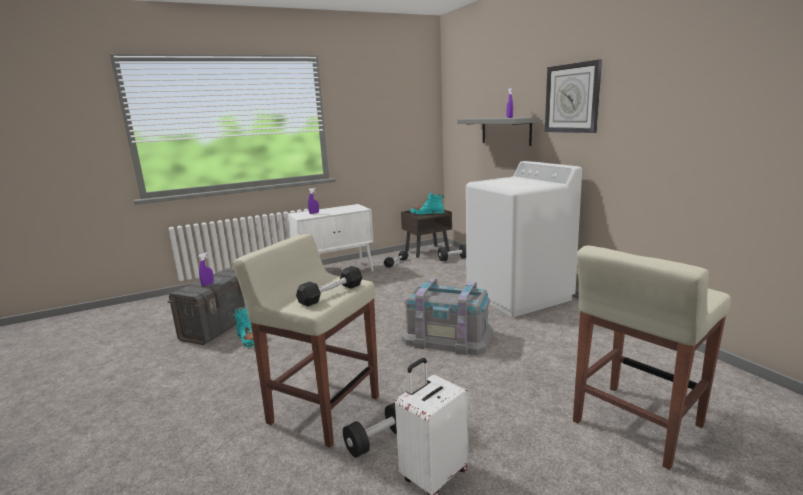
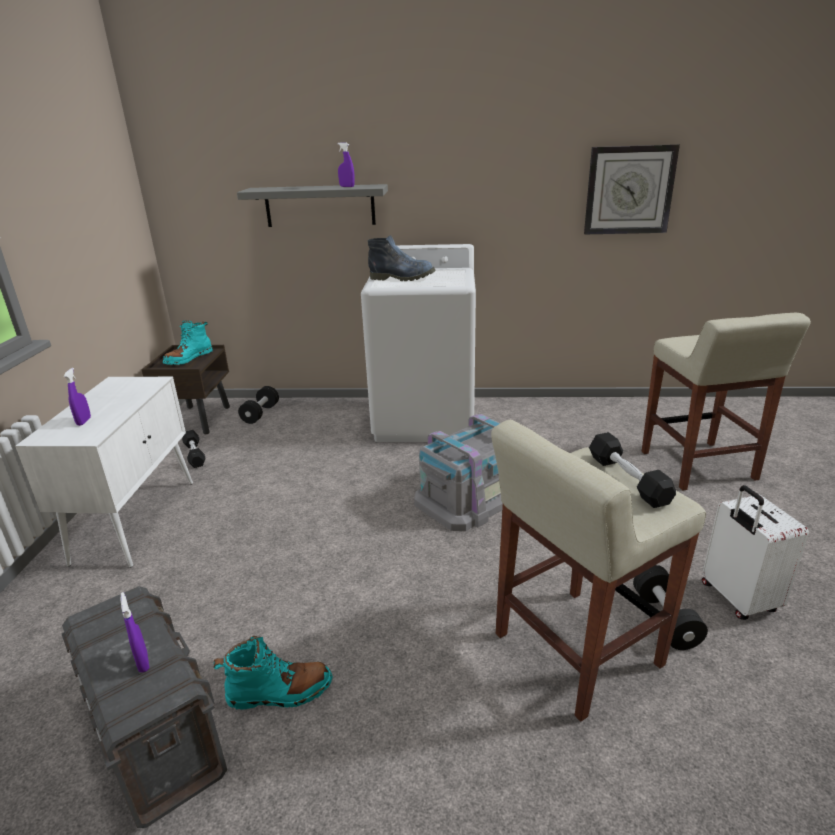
camera: 60 degrees left, 10 degrees up
(505, 181) = (403, 278): none -> boot
(572, 98) = (443, 159): wall clock -> wall clock (629, 190)

